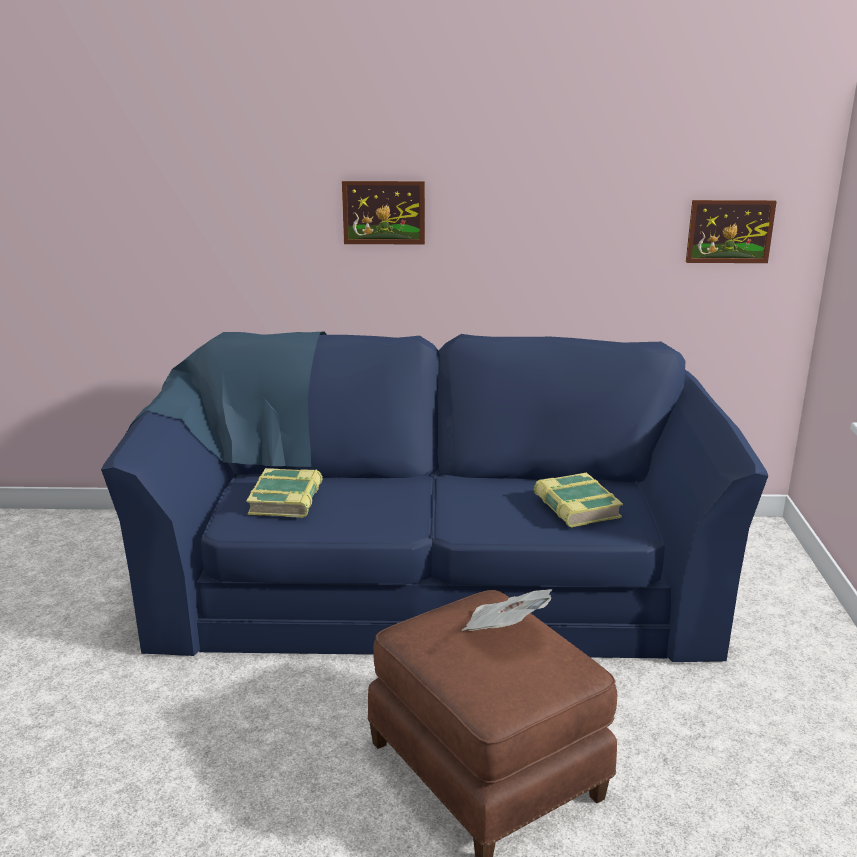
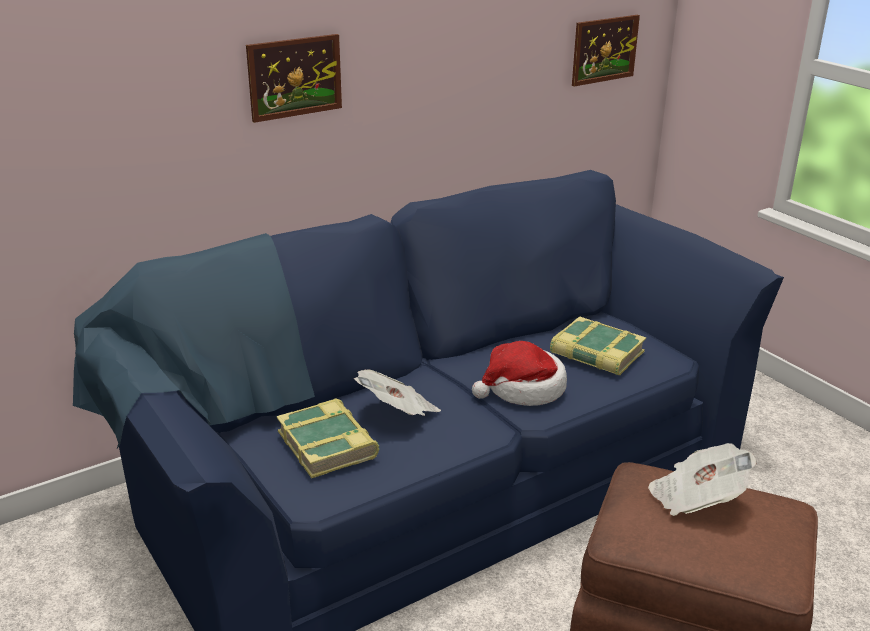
camera: 35 degrees left, 5 degrees up
(361, 496) = (398, 412): none -> newspaper
(475, 511) = (523, 389): none -> hat

